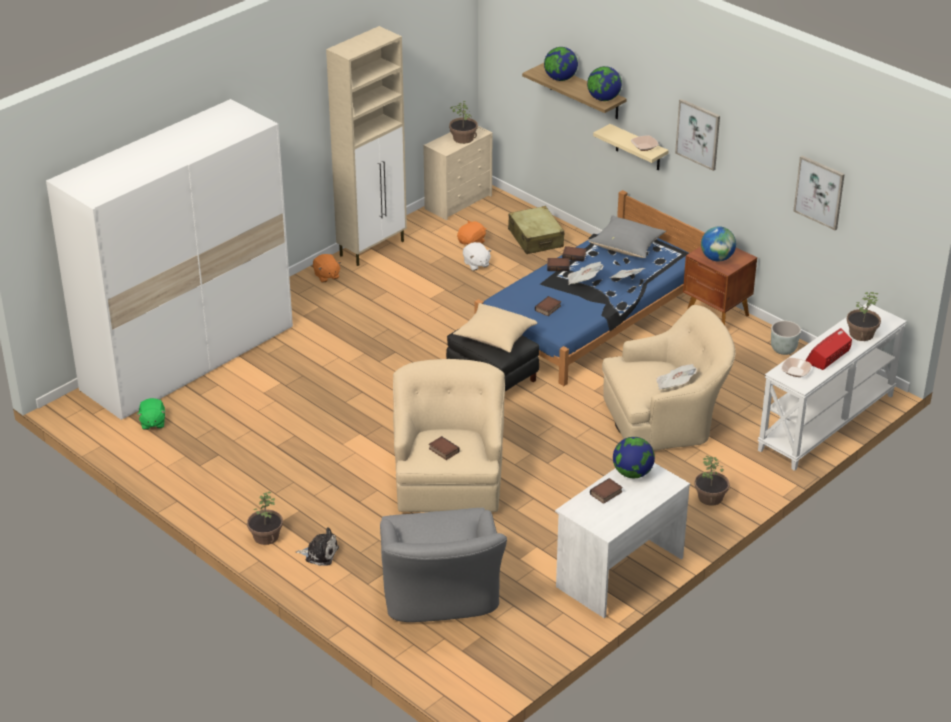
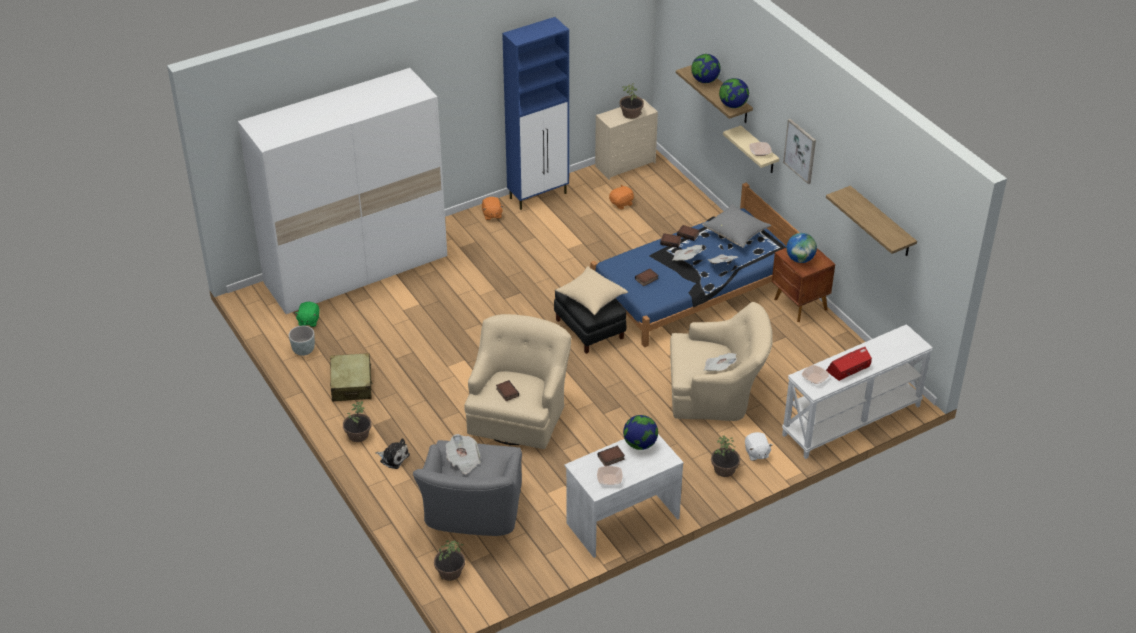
camera: 15 degrees right, 5 degrees up
(373, 248) = (539, 195): beige cabinet -> blue cabinet
(424, 532) = (463, 461): none -> newspaper
(476, 264) = (617, 224): white plush toy -> white plush toy (756, 453)
(535, 238) = (676, 208): beige suitcase -> beige suitcase (351, 384)
(614, 516) = (609, 479): none -> bowl
(784, 350) = (843, 347): grey planter -> grey planter (304, 350)
(819, 192) = (881, 222): picture -> shelf
(861, 334) = (887, 353): potted plant -> potted plant (450, 572)

